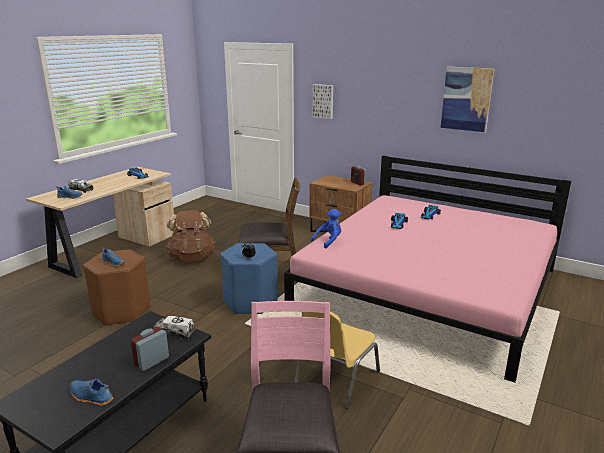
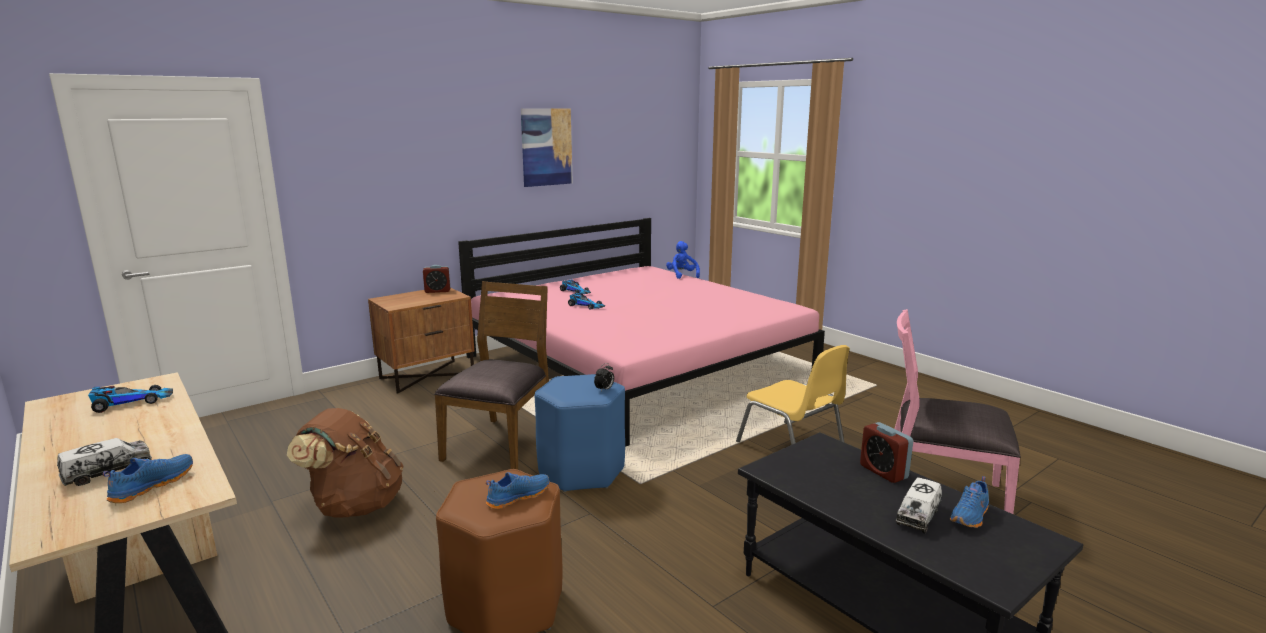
camera: 70 degrees left, 5 degrees down
(174, 332) = (811, 453): toy truck -> toy truck (918, 515)
(323, 101) = (342, 176): picture -> none
(329, 241) = (601, 340): blue plush toy -> blue plush toy (682, 275)

